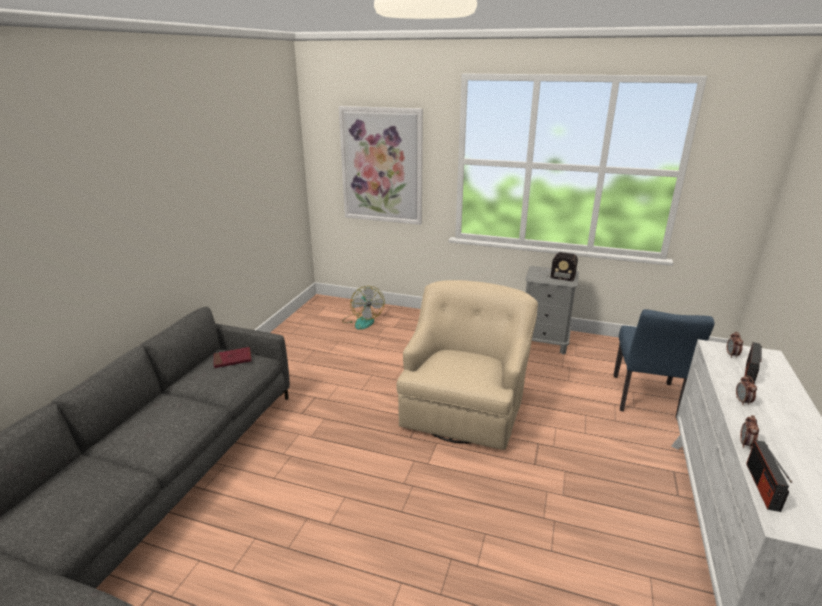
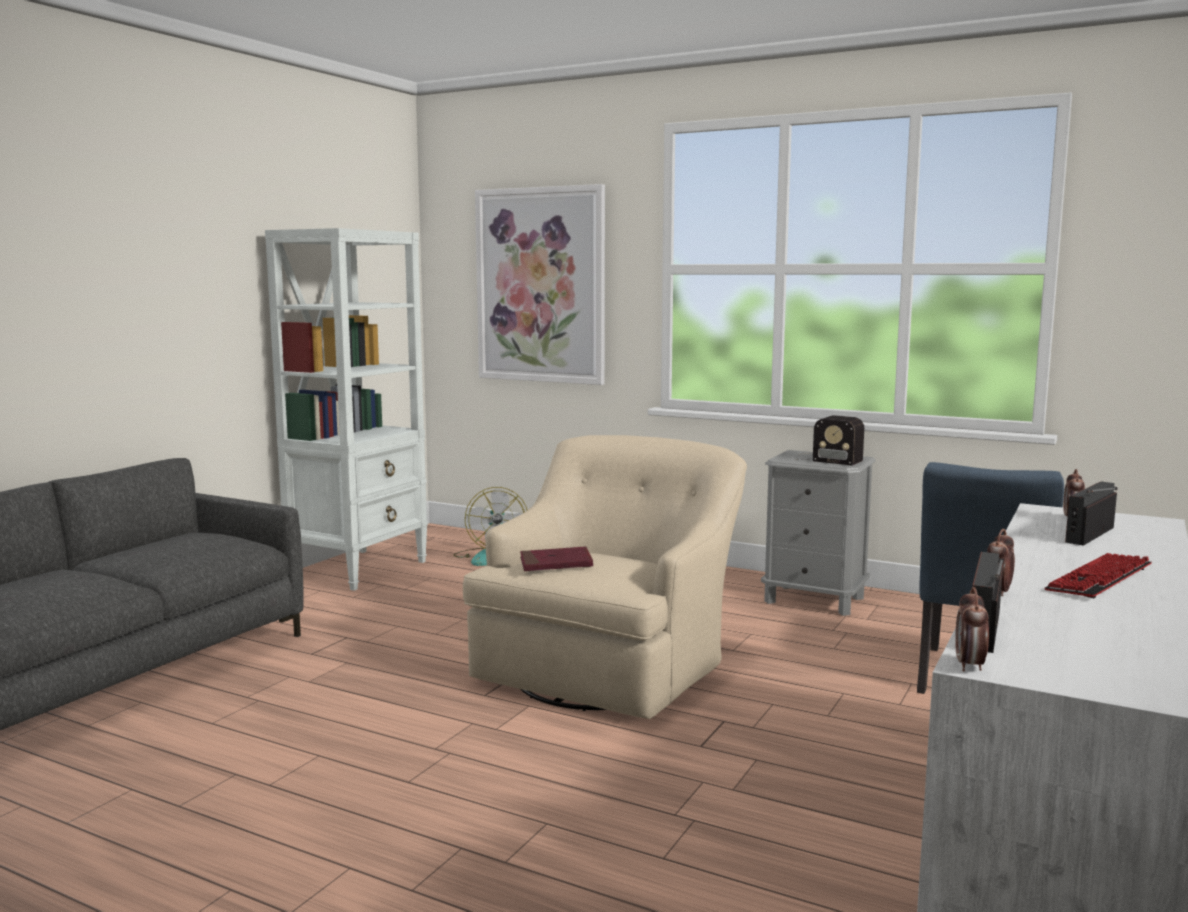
camera: 10 degrees right, 15 degrees down
(232, 359) = (204, 539): red book -> red book (556, 563)
(295, 337) = (360, 569): none -> white bookcase
(742, 401) = (1041, 557): alarm clock -> alarm clock (969, 665)
(781, 423) = (1099, 579): none -> keyboard

